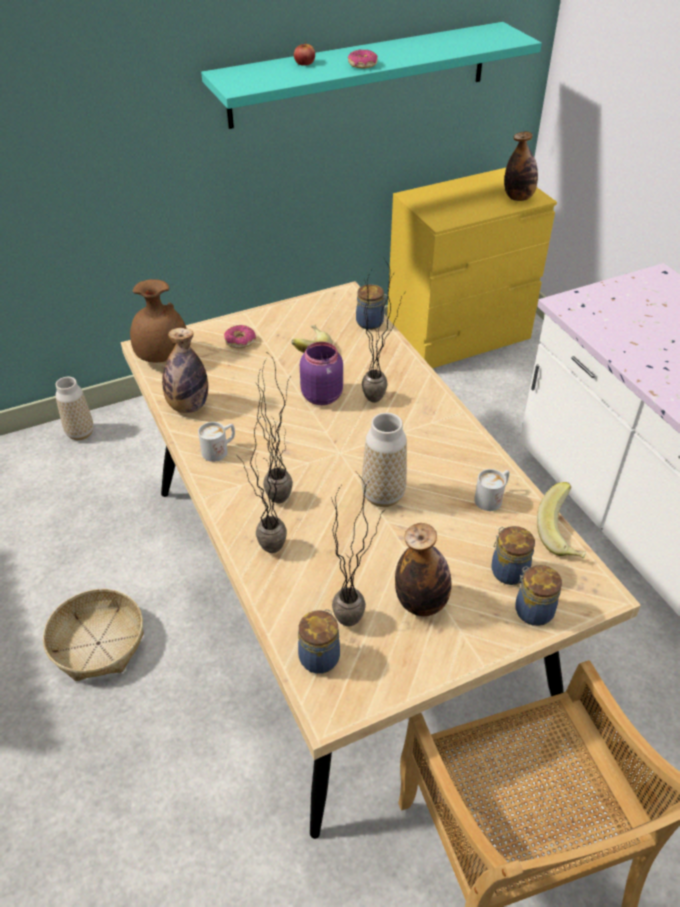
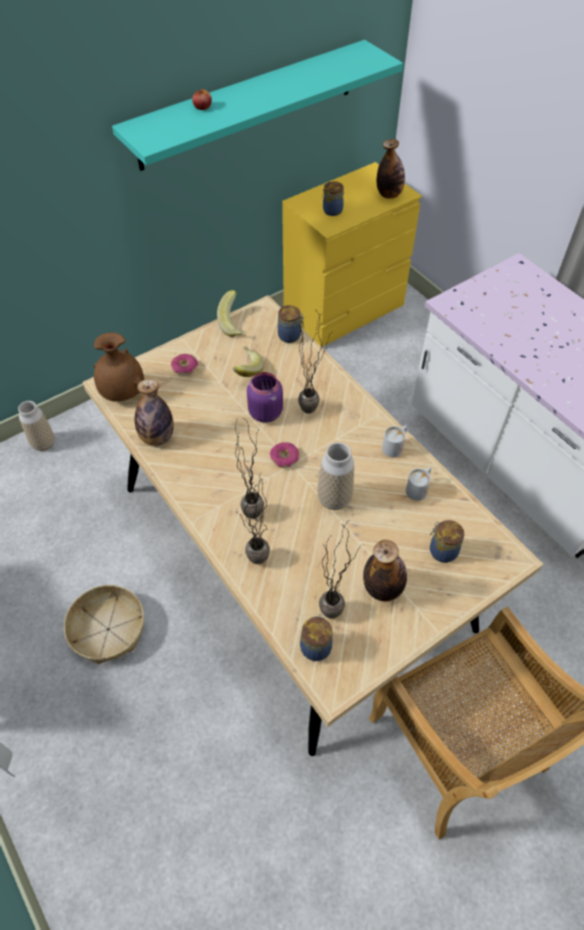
camera: 10 degrees left, 10 degrees up
(219, 450) = (194, 476): white mug -> white mug (395, 446)
(362, 65) = (254, 104): donut -> donut (284, 458)
(532, 610) = (466, 581): jar -> jar (331, 210)
(563, 535) = (478, 513): banana -> banana (235, 324)

